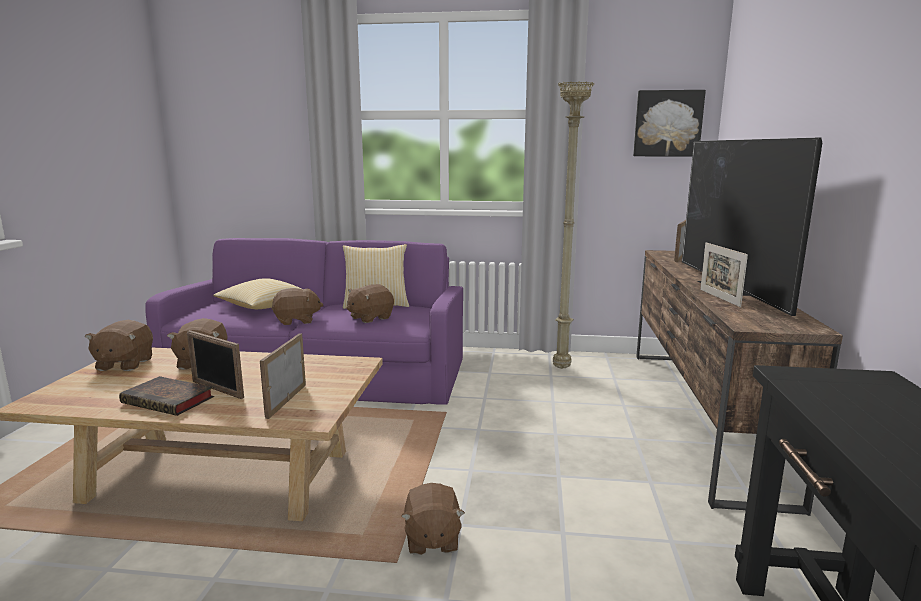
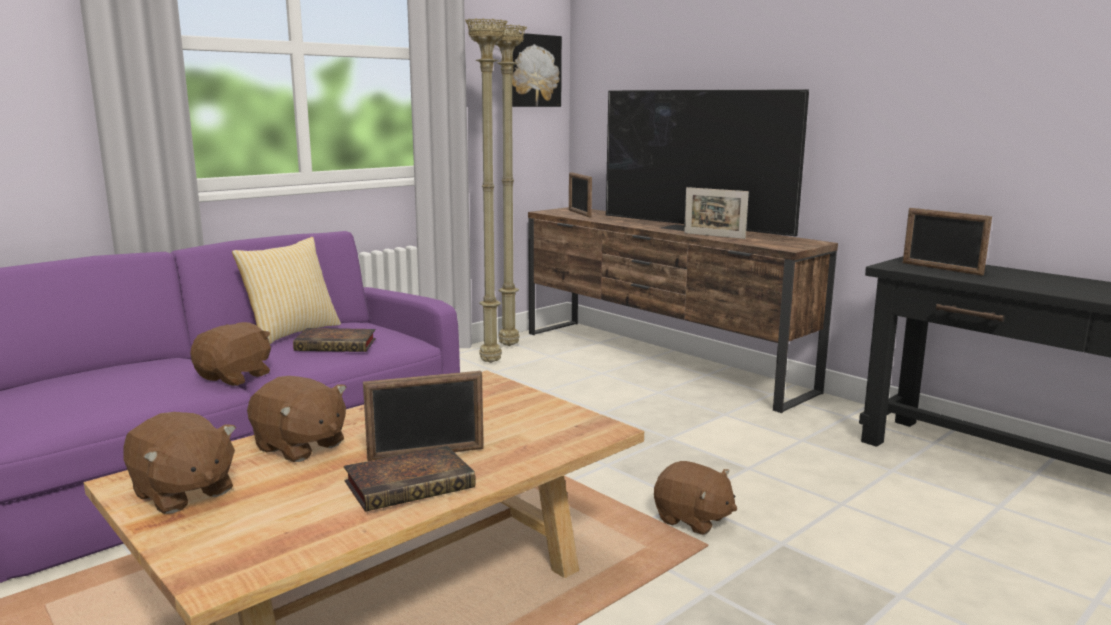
camera: 50 degrees left, 0 degrees up
(262, 307) = (124, 378): pillow -> none
(286, 400) = (530, 430): picture frame -> picture frame (941, 269)
(370, 318) = (338, 345): brown plush toy -> book
(602, 361) = (510, 345): none -> beige floor lamp

